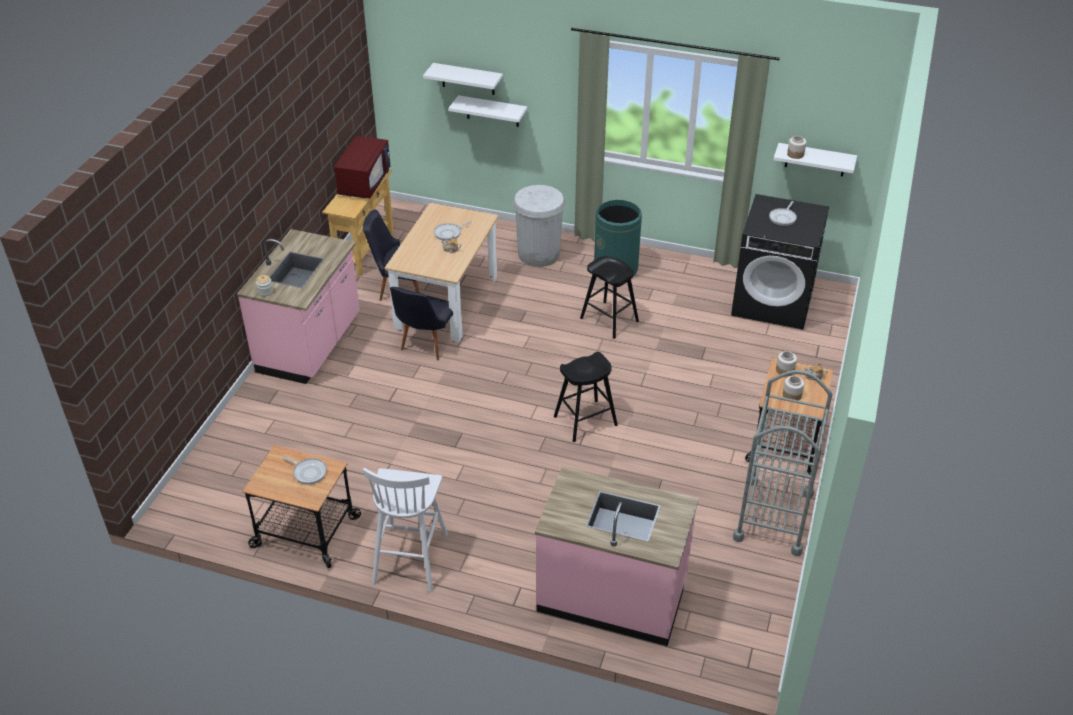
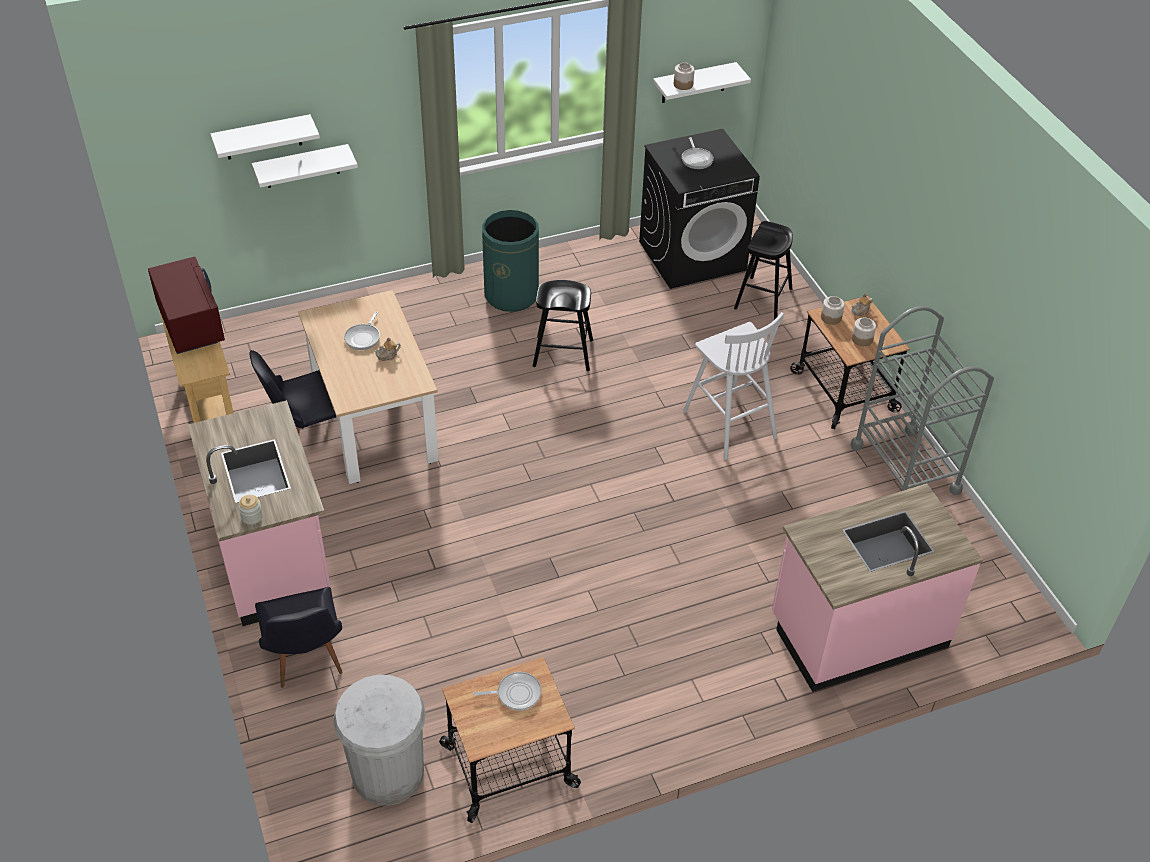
camera: 40 degrees left, 5 degrees up
(411, 557) = (643, 719): white stool -> white stool (728, 423)
(426, 344) = (404, 482): black chair -> black chair (306, 660)
(538, 254) = (414, 317): white trash can -> white trash can (388, 773)
(585, 421) = (653, 473): black stool -> black stool (763, 298)

